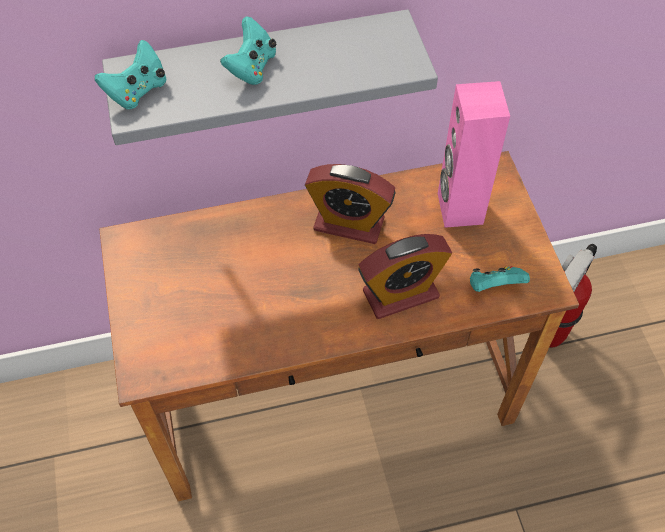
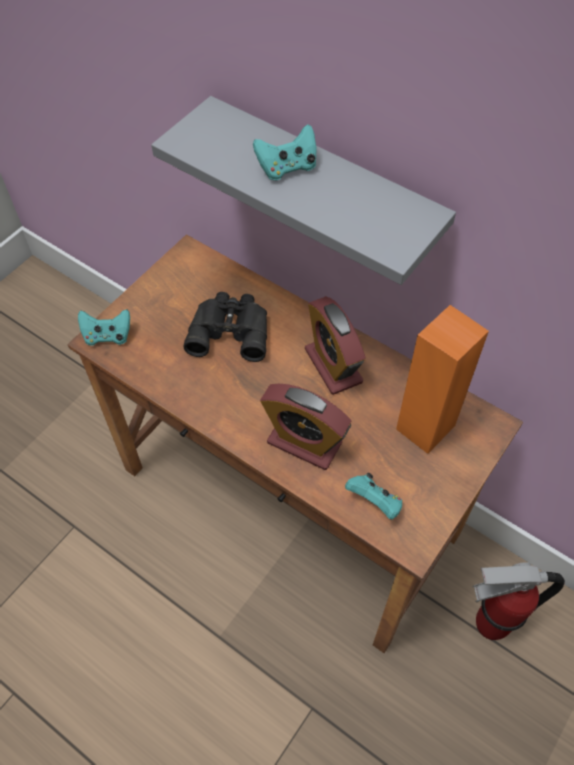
camera: 50 degrees right, 0 degrees up
(137, 91) = (200, 129): turquoise game controller -> turquoise game controller (107, 336)
(240, 267) = (230, 329): none -> black binoculars
(459, 209) = (424, 427): pink speaker -> orange speaker

